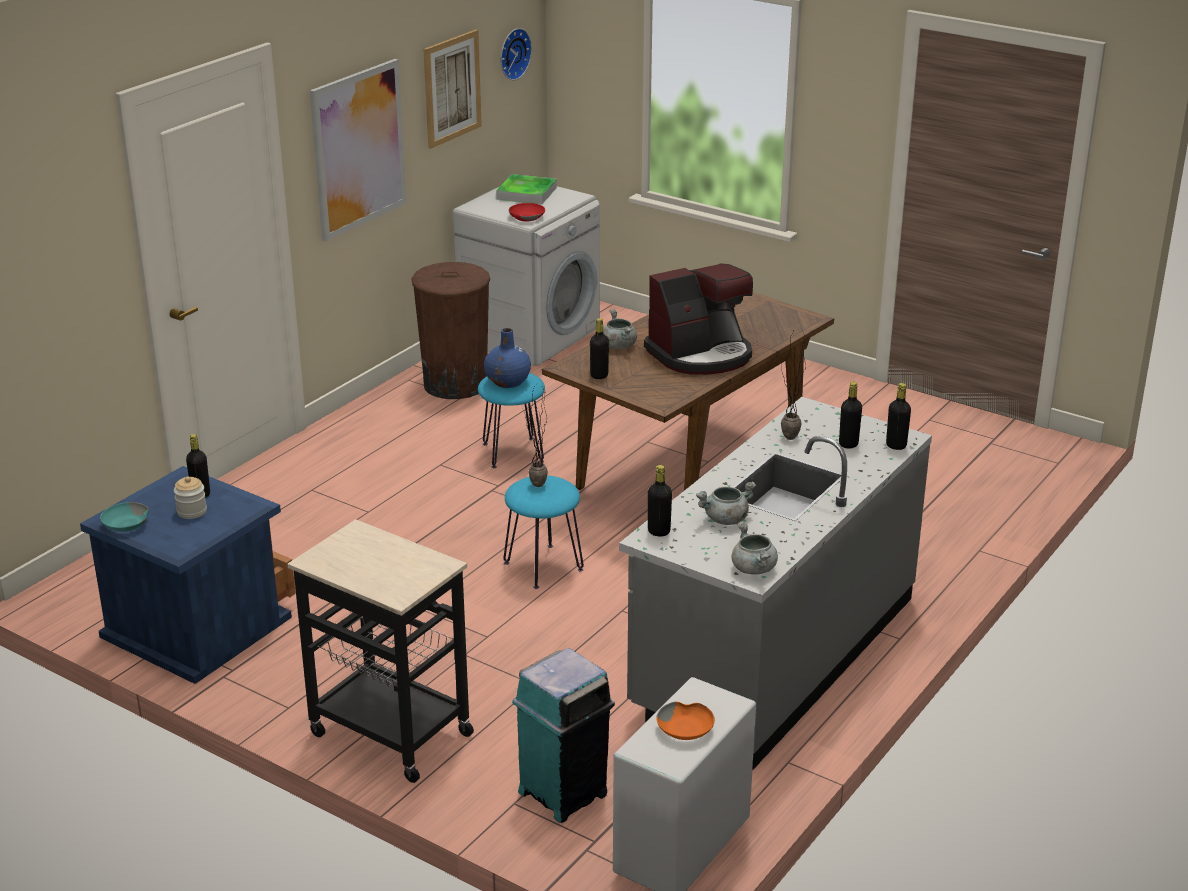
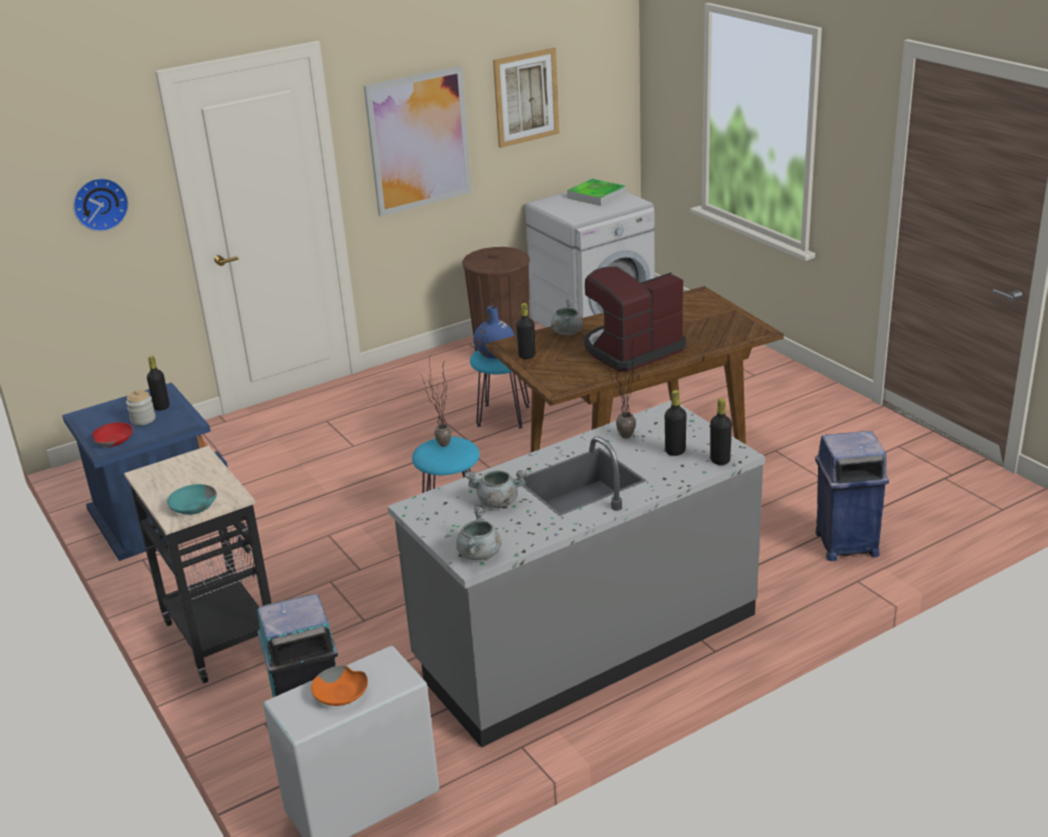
camera: 25 degrees right, 0 degrees up
(126, 525) = (90, 421): turquoise bowl -> turquoise bowl (192, 507)
(512, 53) = (598, 72): wall clock -> wall clock (99, 203)
(526, 217) = (578, 215): red bowl -> red bowl (114, 440)
(659, 531) = (429, 502): black bottle -> none
(701, 355) = (631, 350): coffee machine -> coffee machine turned 150 degrees clockwise
(945, 519) = (845, 544): none -> blue trash can

